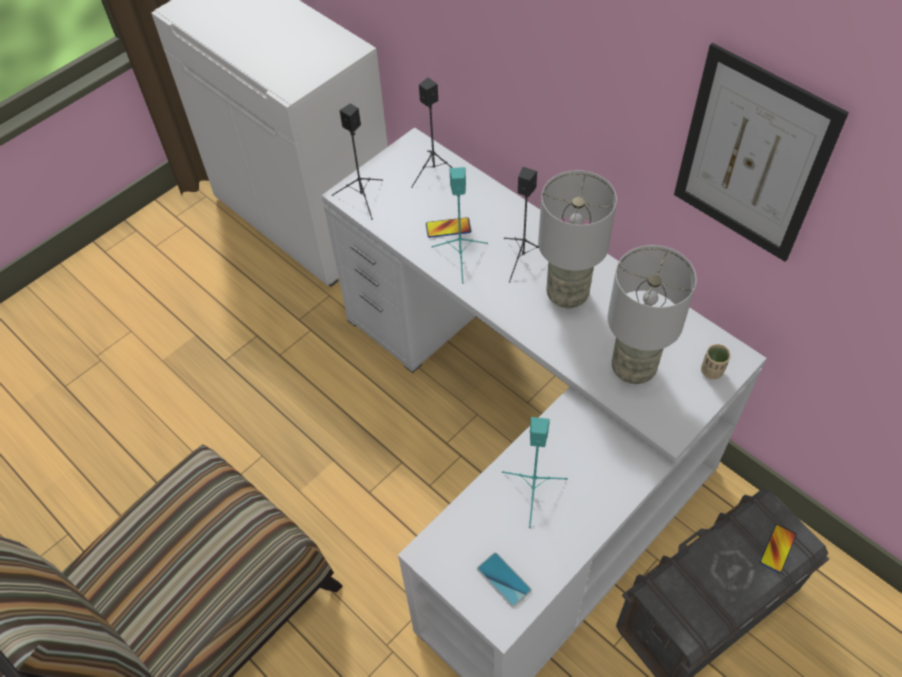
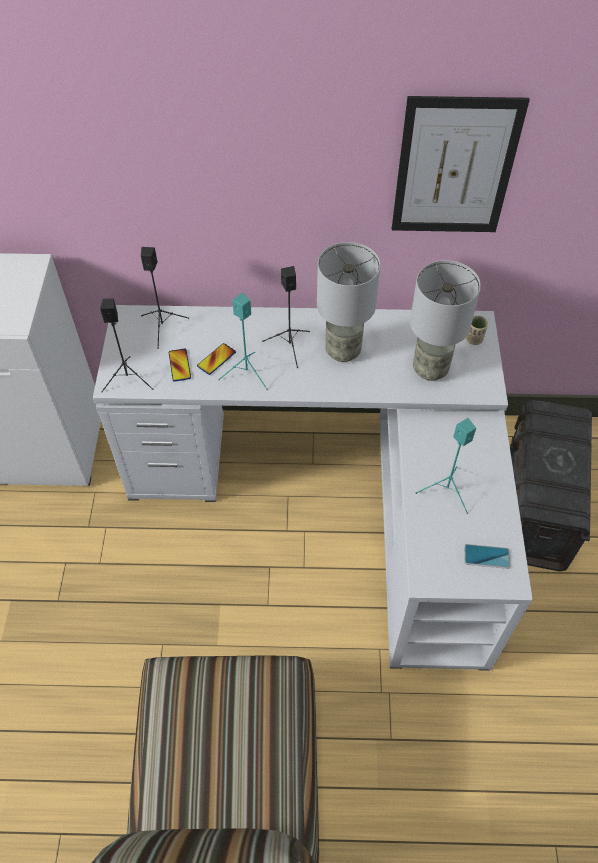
camera: 45 degrees left, 0 degrees up
(777, 548) = (568, 429): phone -> phone (179, 365)

